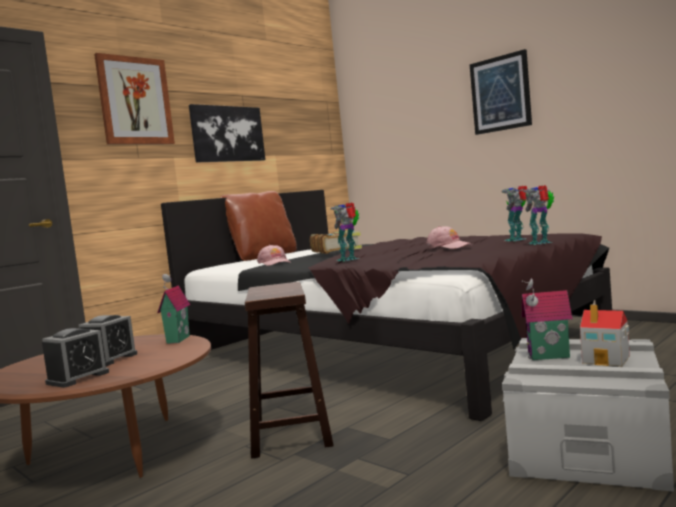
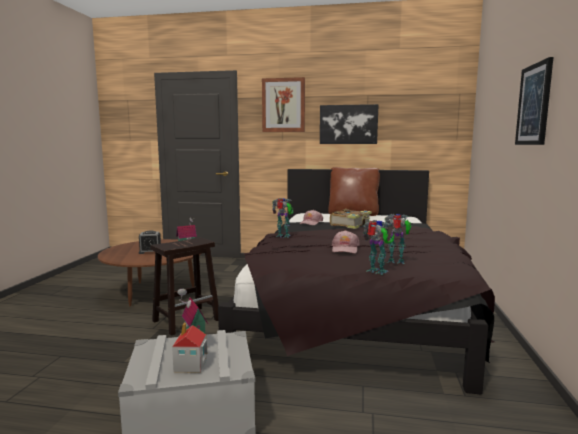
camera: 55 degrees right, 5 degrees up
(78, 378) = (121, 255): alarm clock -> none

